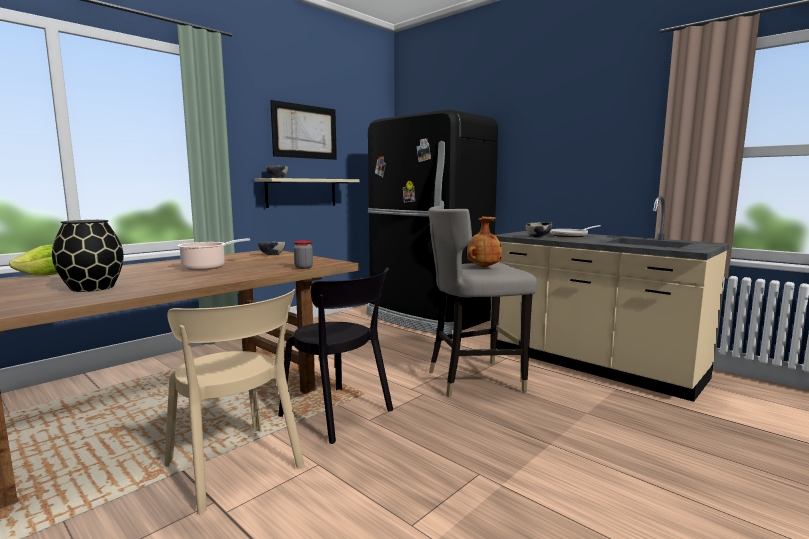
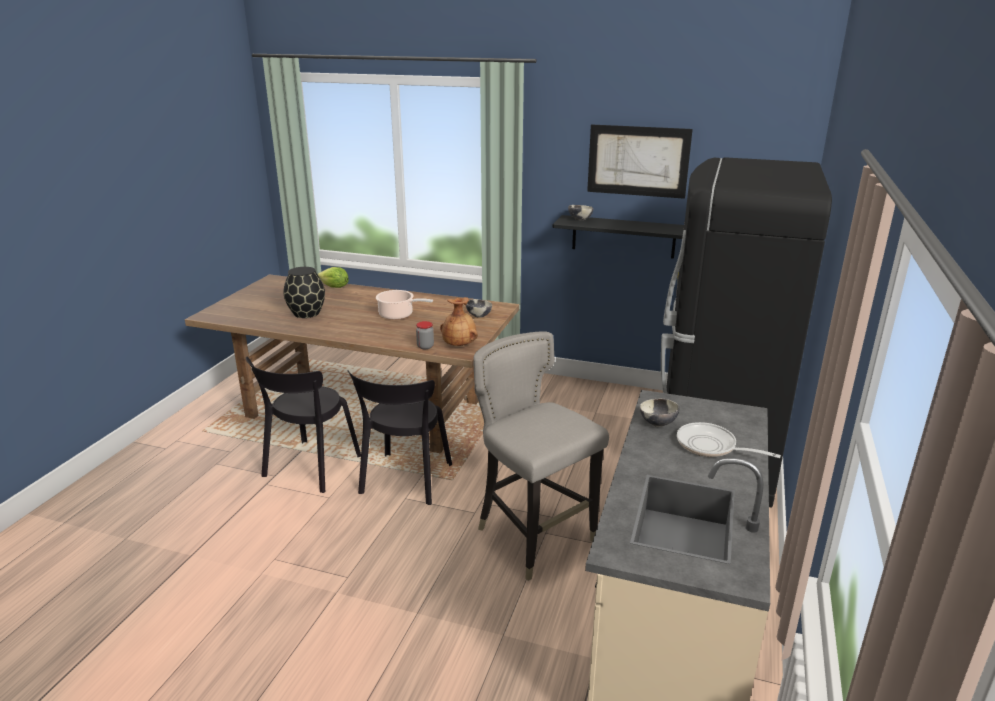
camera: 65 degrees right, 15 degrees up
(236, 469) = (309, 468): beige chair -> black chair
(301, 192) = (623, 236): beige shelf -> black shelf
(483, 267) = (529, 424): brown vase -> brown vase (459, 345)

